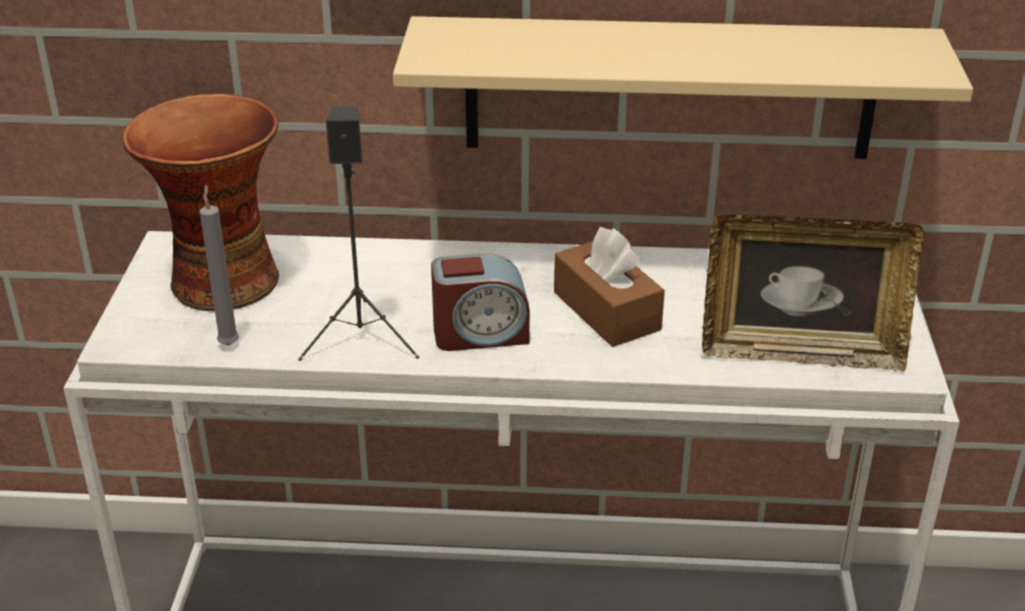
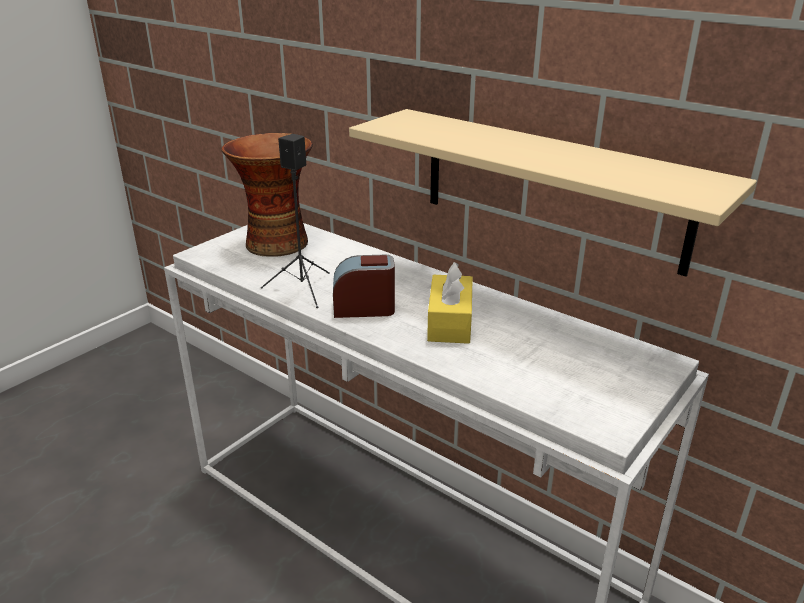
camera: 35 degrees right, 5 degrees down
(229, 343) = (241, 269): grey candle -> none
(480, 334) = (364, 308): alarm clock -> alarm clock turned 150 degrees clockwise
(606, 311) = (450, 322): brown tissue box -> yellow tissue box
(800, 352) = (545, 389): picture frame -> none

